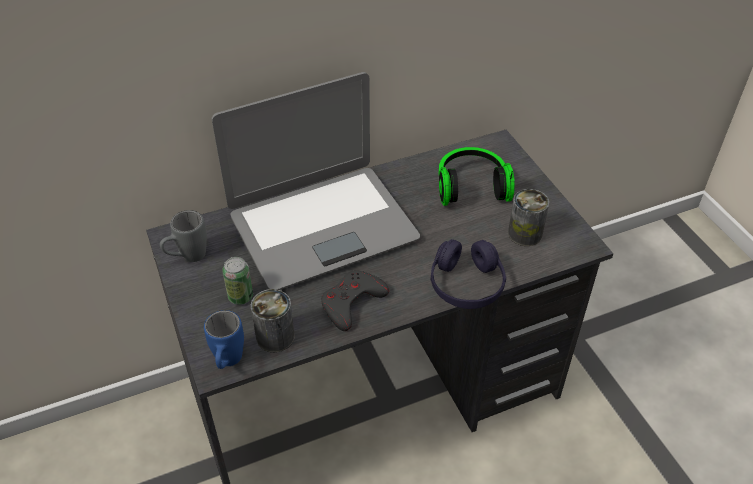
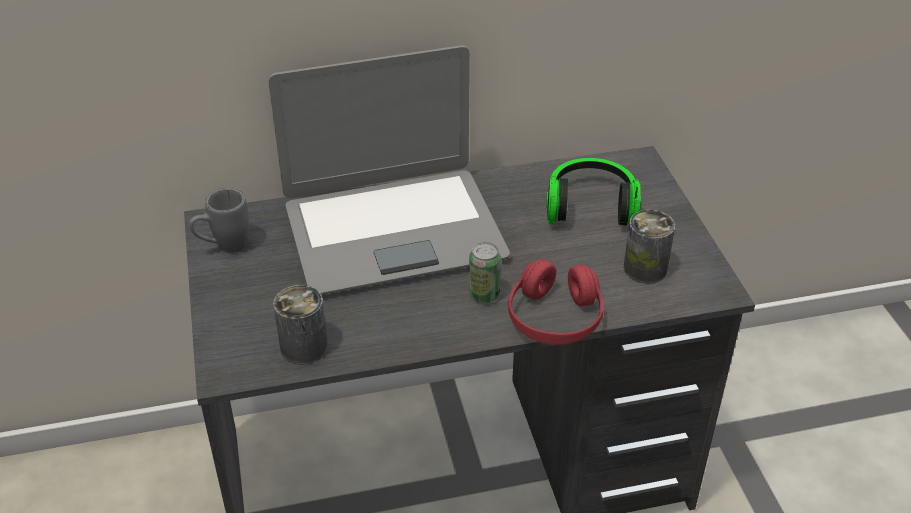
camera: 10 degrees right, 5 degrees down
(228, 363) = (239, 369): blue mug -> none
(240, 296) = (274, 297): can -> can (484, 295)
(352, 303) = (406, 321): grey game controller -> none
(466, 284) = (554, 318): purple headphones -> red headphones

